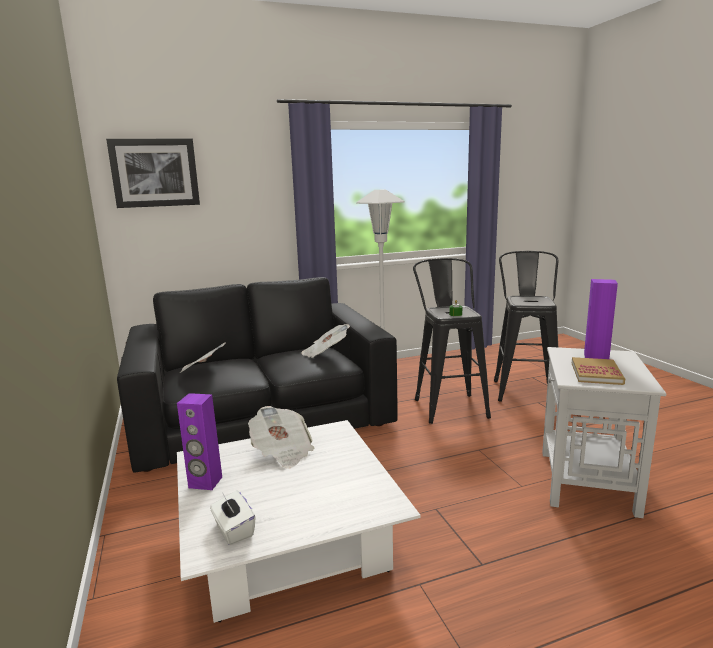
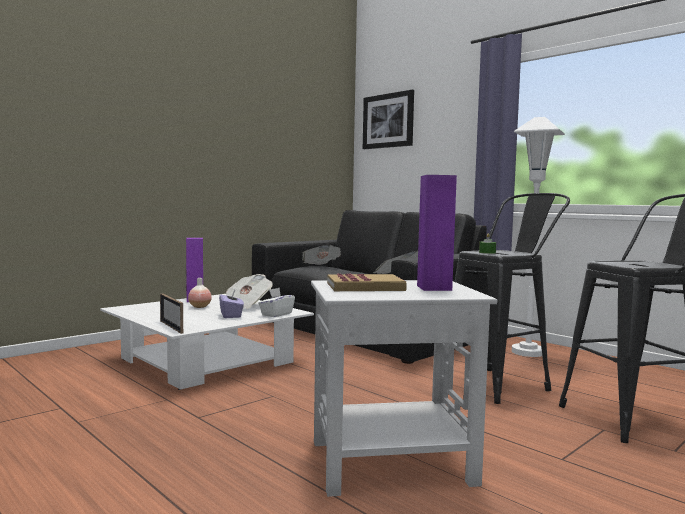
camera: 65 degrees right, 10 degrees down
(233, 530) = (143, 309): white tissue box -> white tissue box (276, 314)
(258, 482) = (199, 307): none -> vase
(329, 465) = (231, 315): none -> purple tissue box
(370, 512) = (171, 327): none -> picture frame

